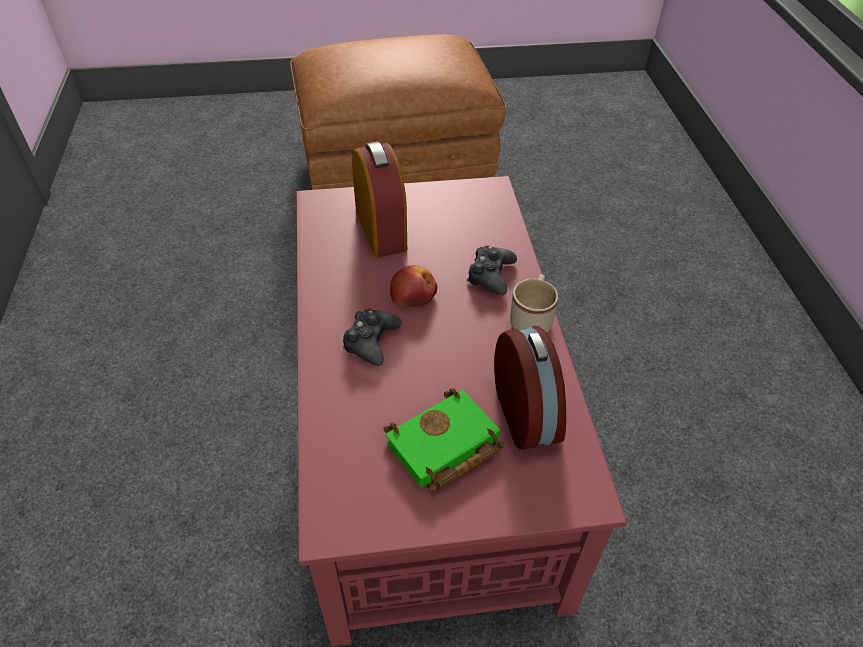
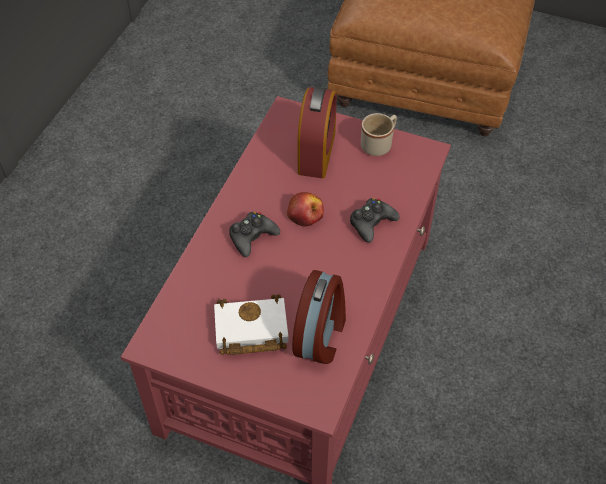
camera: 30 degrees right, 5 degrees up
(443, 447) = (249, 331): green book -> white book
(532, 319) = (376, 270): beige mug -> beige mug (379, 144)

